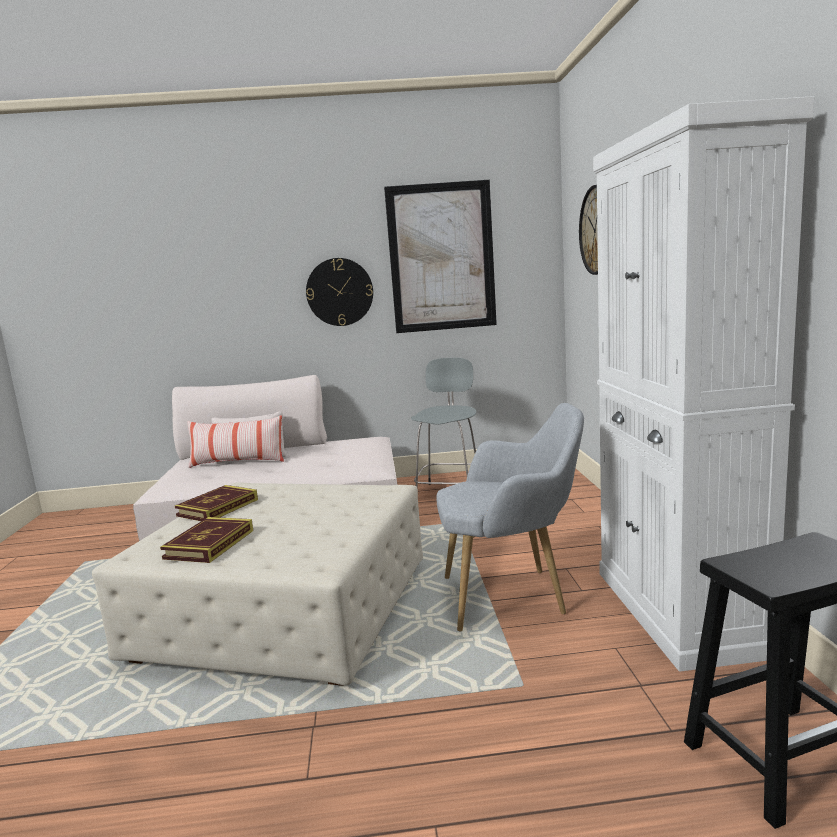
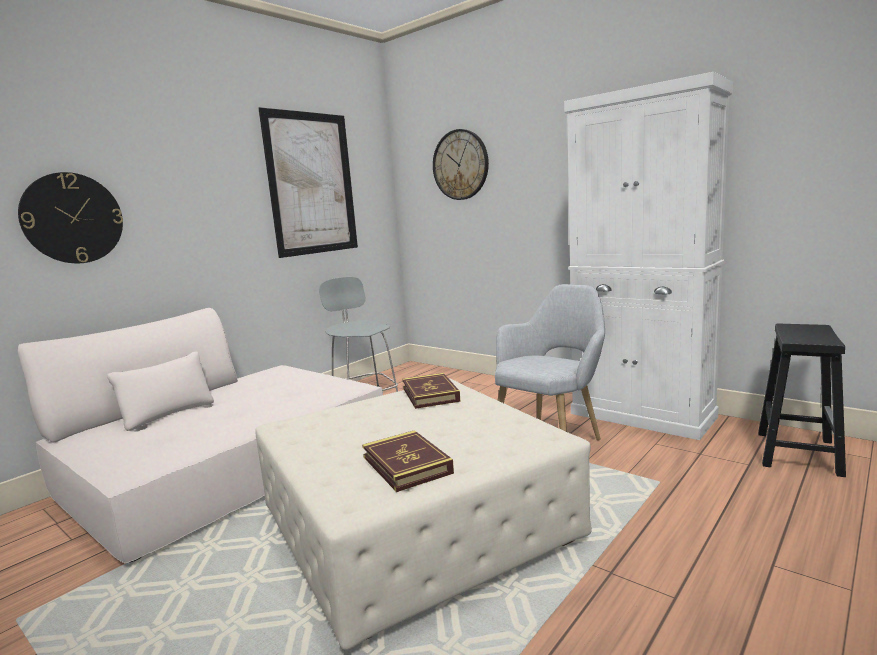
camera: 45 degrees left, 0 degrees up
(218, 507) = (315, 444): book -> book (430, 394)
(238, 463) = (170, 420): pillow -> none
(339, 292) = (222, 215): wall clock -> wall clock (72, 218)

